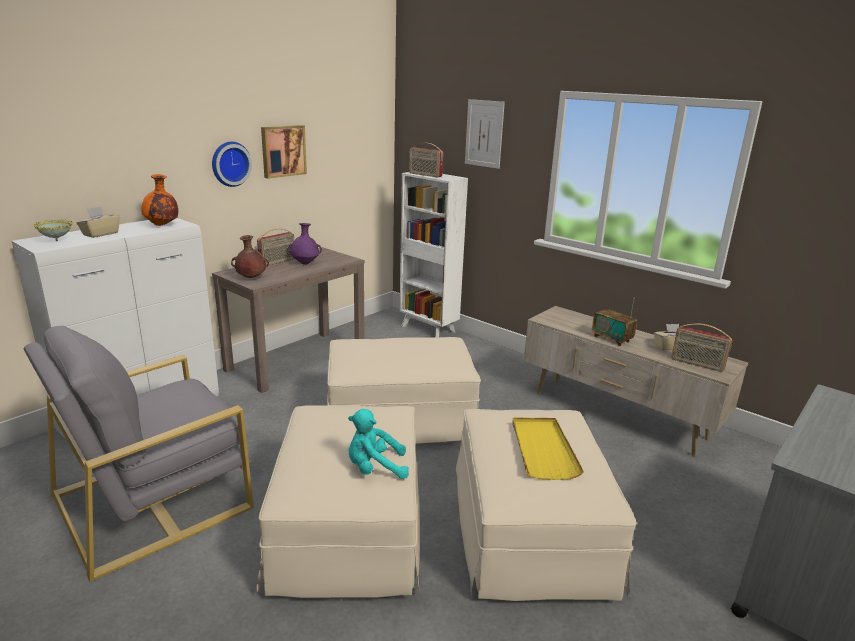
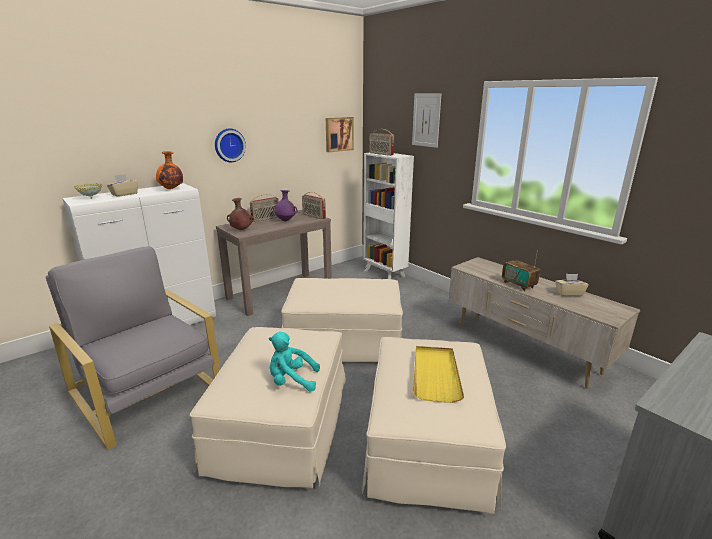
camera: 10 degrees right, 0 degrees up
(154, 500) = (146, 391): grey armchair -> grey armchair turned 75 degrees clockwise
(283, 151) = (271, 136): picture -> picture (338, 134)
(697, 364) = (591, 309): radio -> radio (313, 216)

